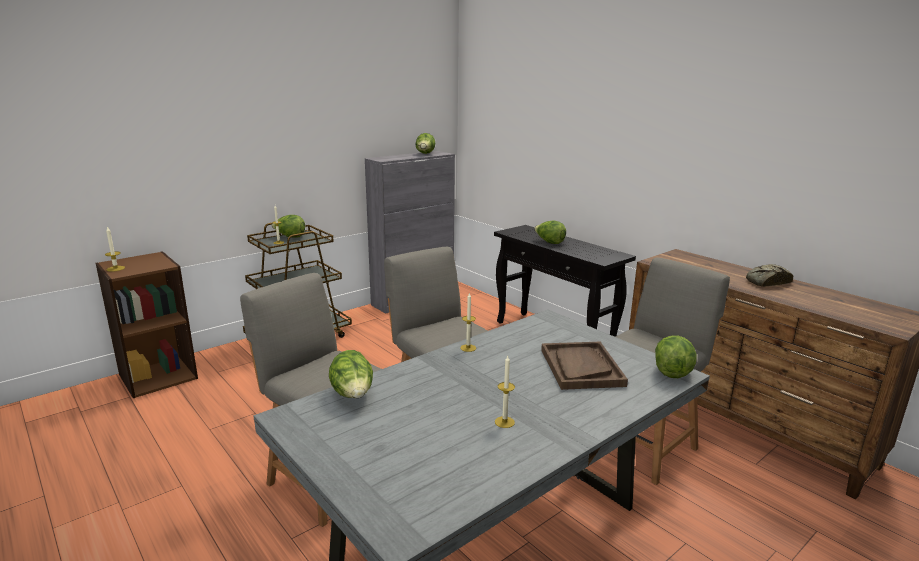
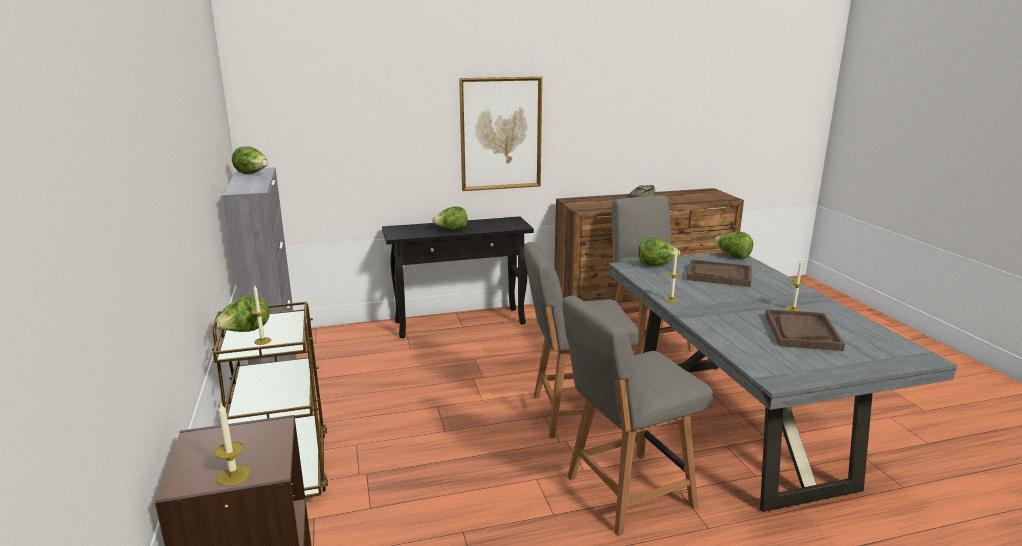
camera: 65 degrees left, 0 degrees up
(353, 395) = (744, 350): lettuce -> lettuce (656, 265)
(430, 429) = (801, 332): none -> brown tray
(632, 161) = (500, 134): none -> picture

